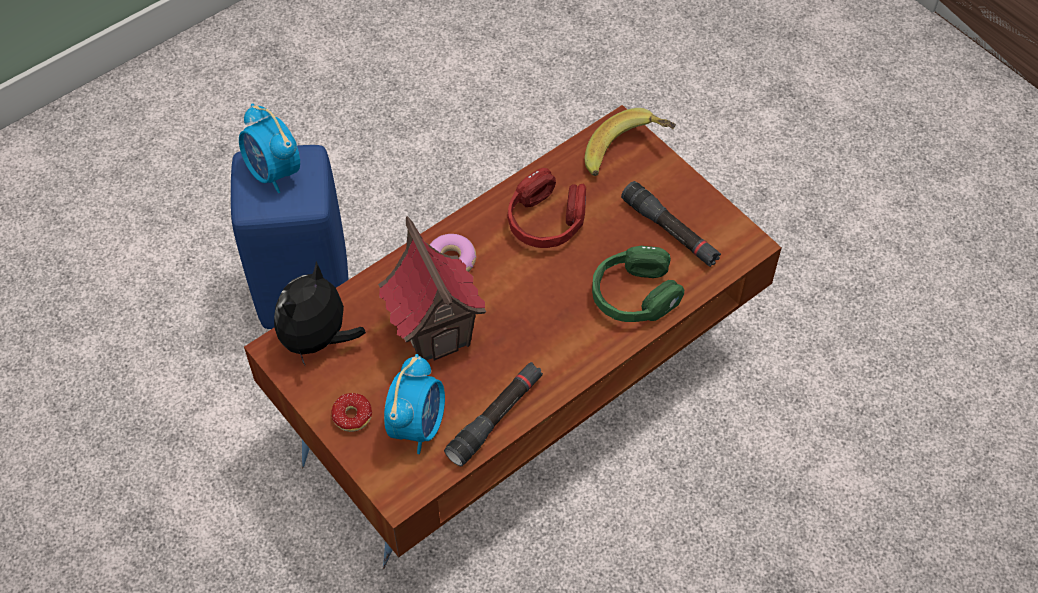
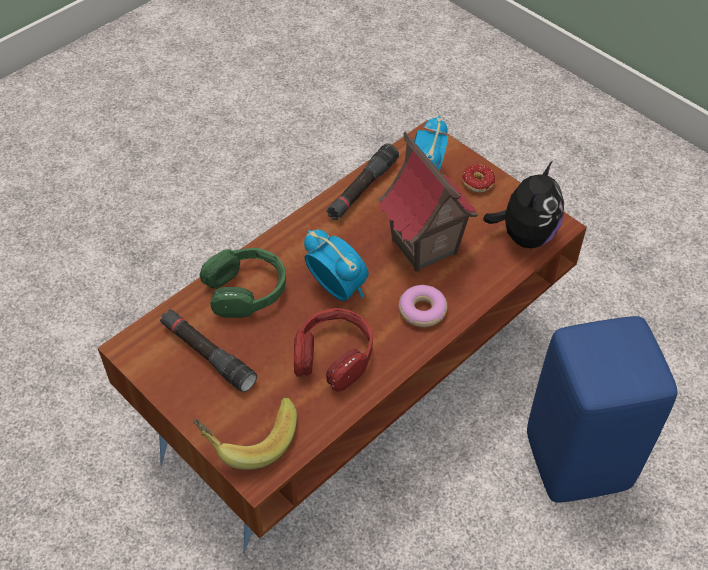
camera: 175 degrees right, 5 degrees down
(274, 172) = (624, 362): alarm clock -> alarm clock (337, 288)

